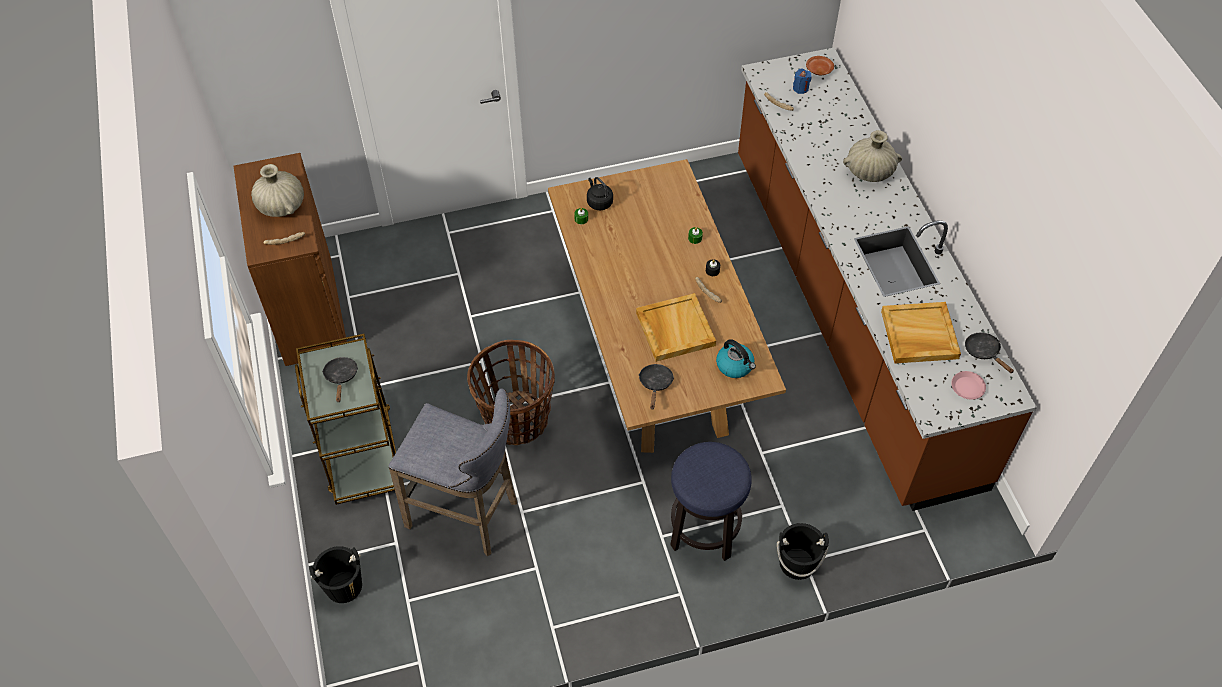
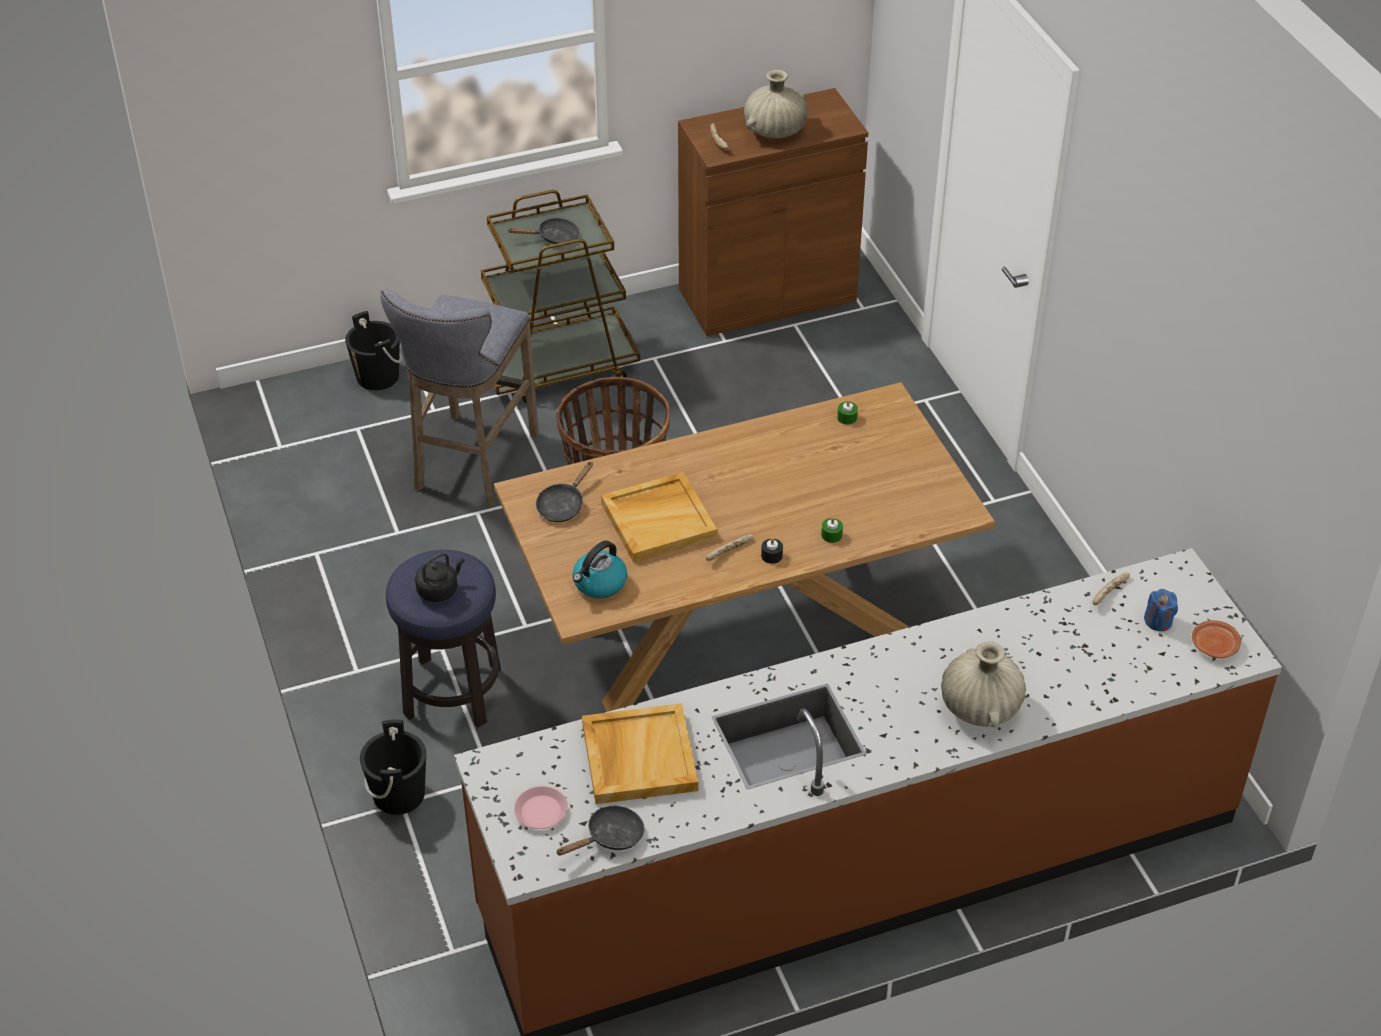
camera: 85 degrees right, 10 degrees down
(599, 202) = (883, 433): black kettle -> black kettle (439, 590)
(655, 384) = (563, 505): black frying pan -> black frying pan turned 120 degrees clockwise

